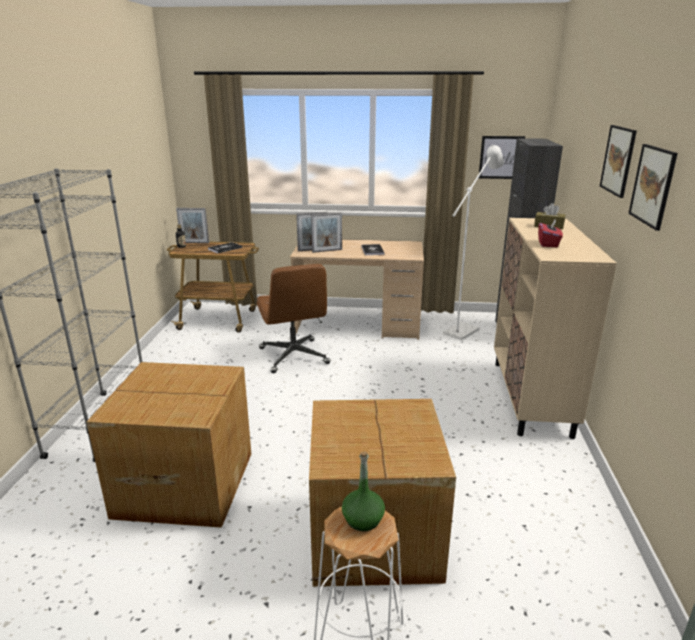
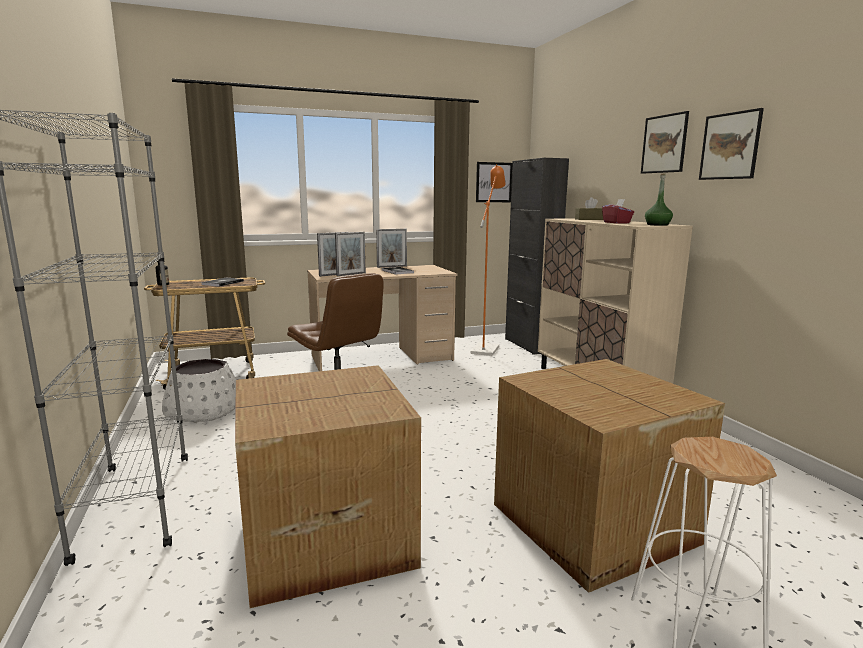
camera: 25 degrees left, 10 degrees down
(188, 356) = (204, 411): none -> white planter
(194, 243) = (177, 281): picture frame -> picture frame (392, 266)
(362, 519) = (713, 448): green bottle -> green bottle (657, 225)
(465, 329) = (486, 348): white floor lamp -> orange floor lamp

